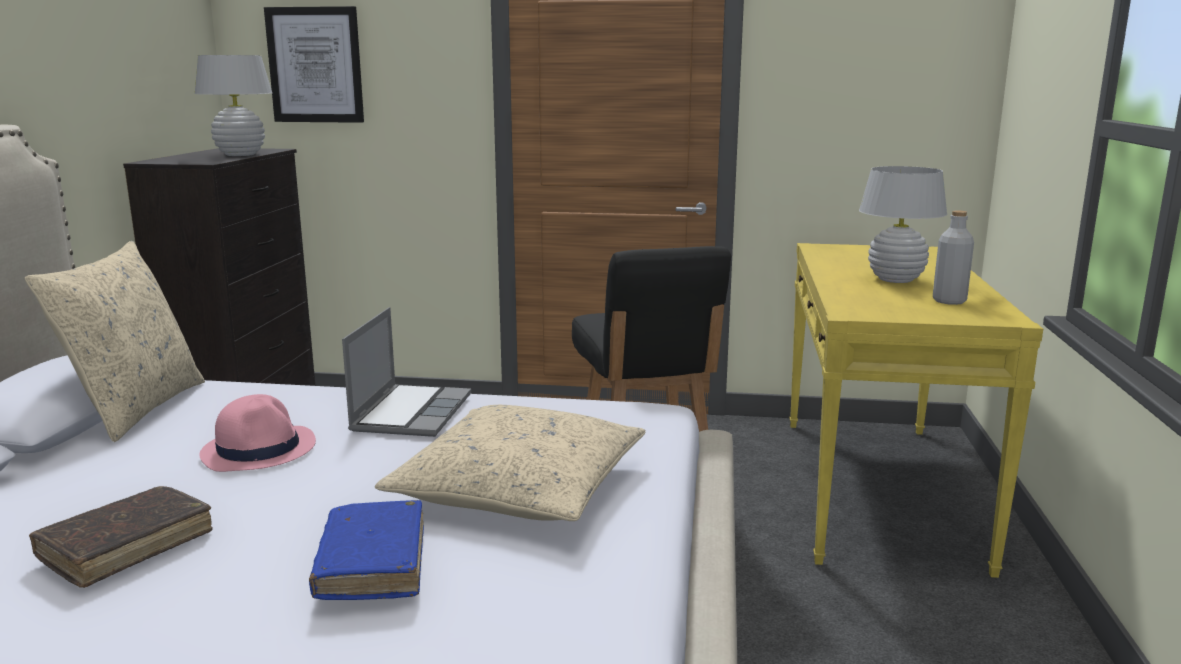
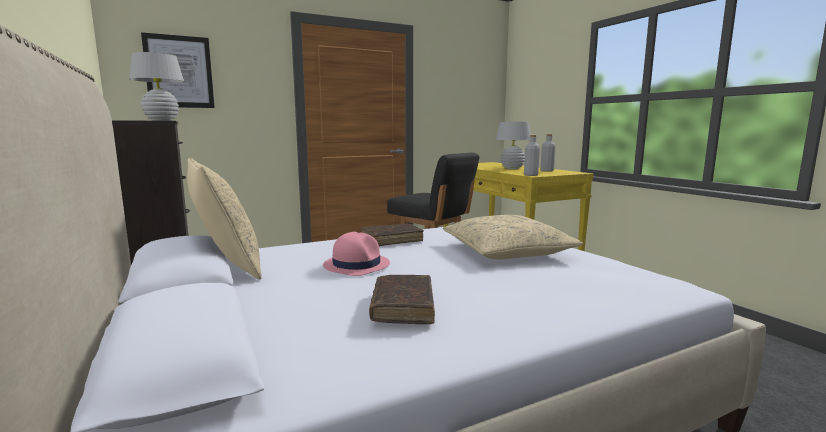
camera: 35 degrees left, 5 degrees down
(372, 564) = (531, 280): blue book -> none
(411, 412) = (391, 240): laptop -> brown book
(850, 312) = (530, 175): none -> grey bottle

